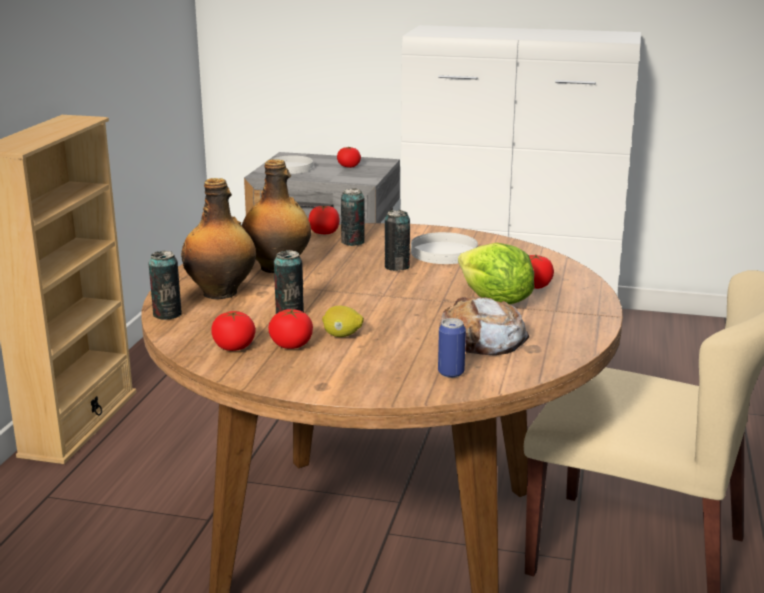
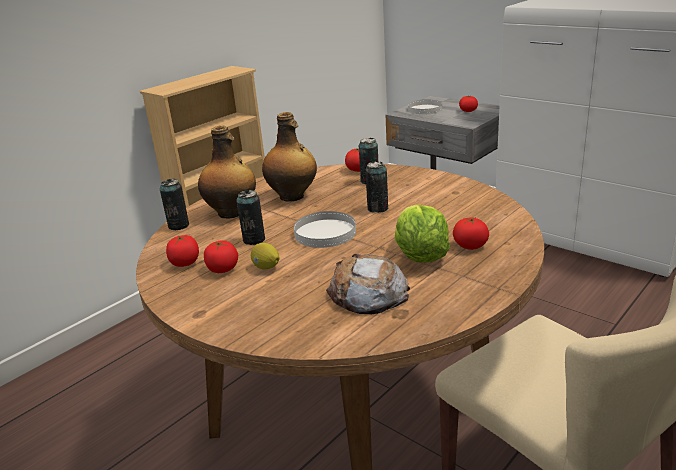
camera: 30 degrees right, 5 degrees up
(444, 252) = (430, 200): white plate -> white plate (325, 232)
(451, 373) = (305, 324): can -> none

